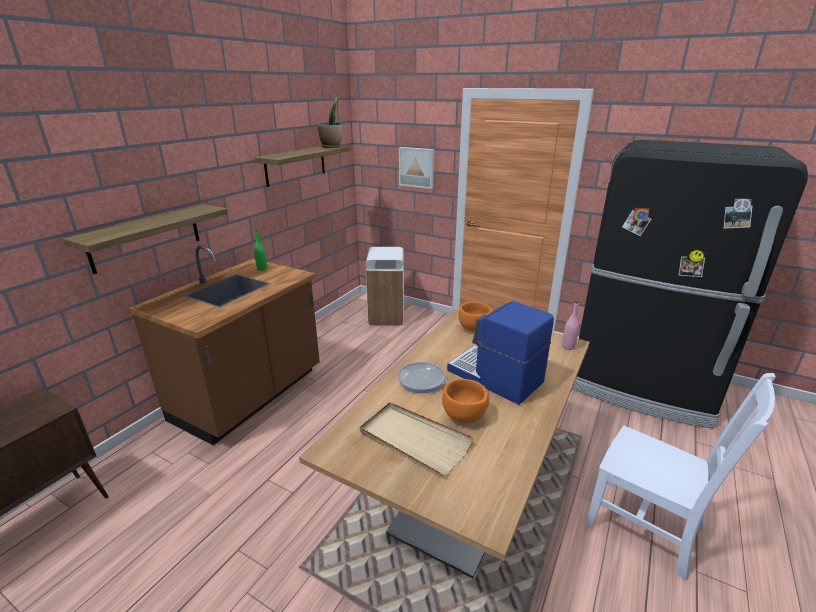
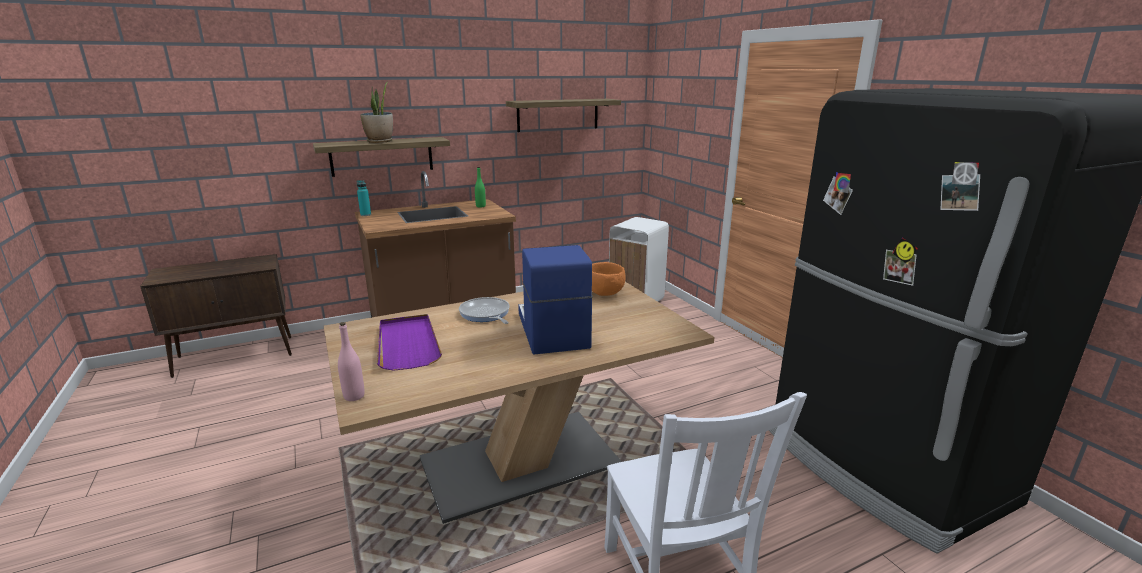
camera: 35 degrees right, 5 degrees down
(151, 309) = (365, 215): none -> turquoise bottle
(331, 147) = (601, 99): potted plant -> potted plant (380, 141)
(414, 440) = (407, 344): beige tray -> purple tray
(417, 167) = (695, 128): picture -> none
(464, 416) = (472, 345): orange bowl -> none
(568, 347) = (677, 333): pink bottle -> pink bottle (354, 396)

